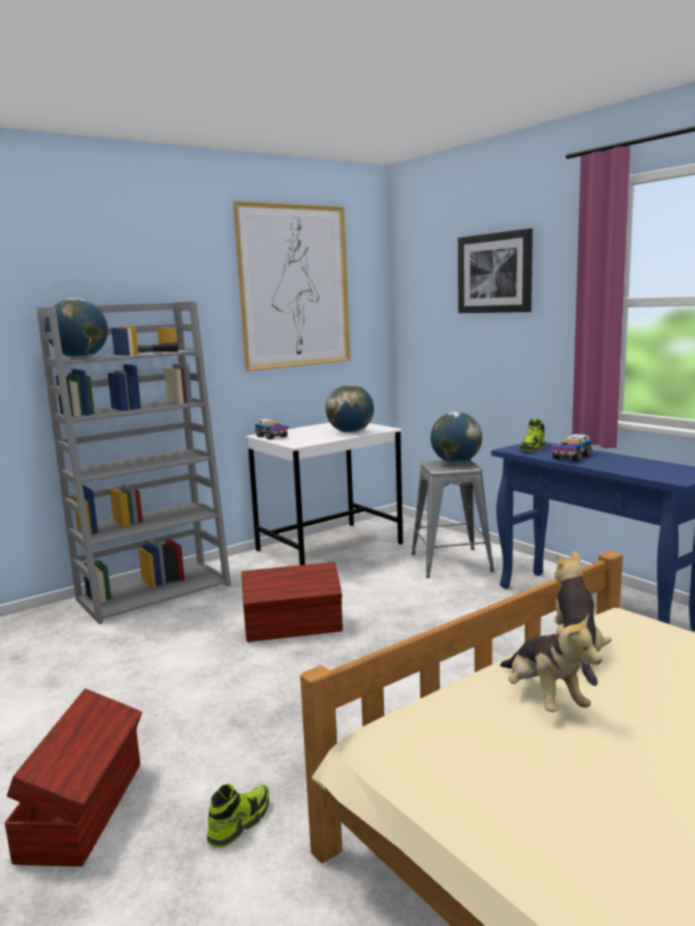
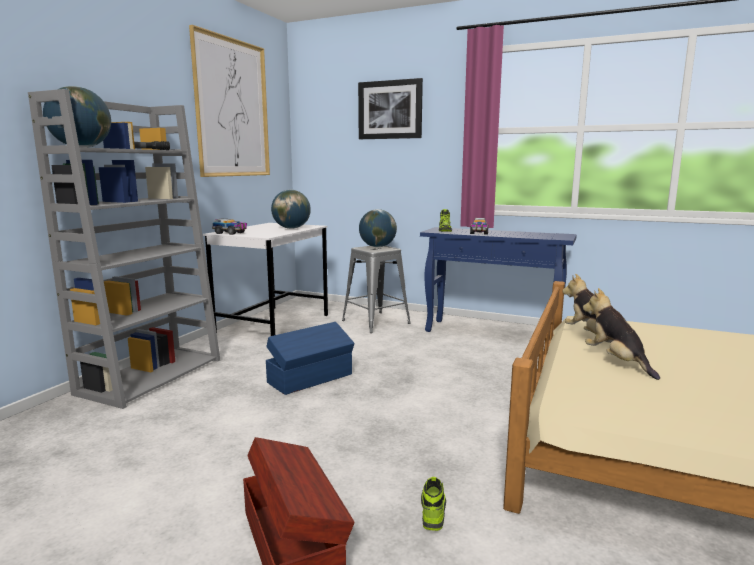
camera: 30 degrees left, 0 degrees up
(294, 627) = (311, 378): brown storage box -> blue storage box
(544, 698) = (616, 361): plush toy -> plush toy turned 150 degrees counterclockwise

